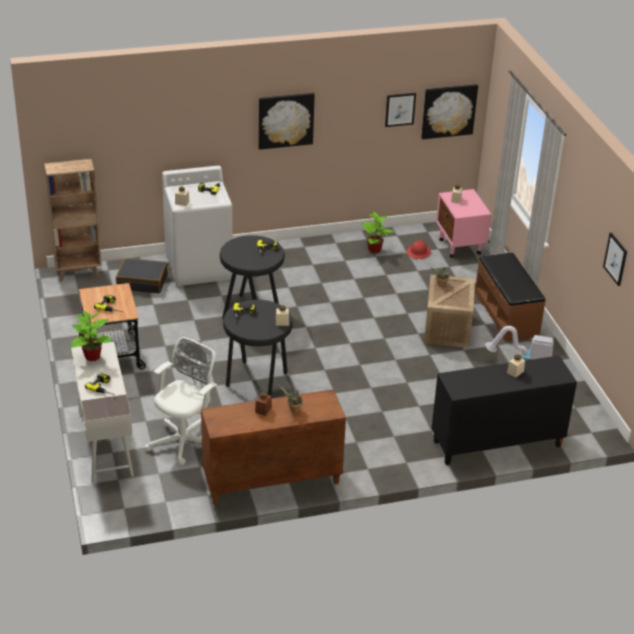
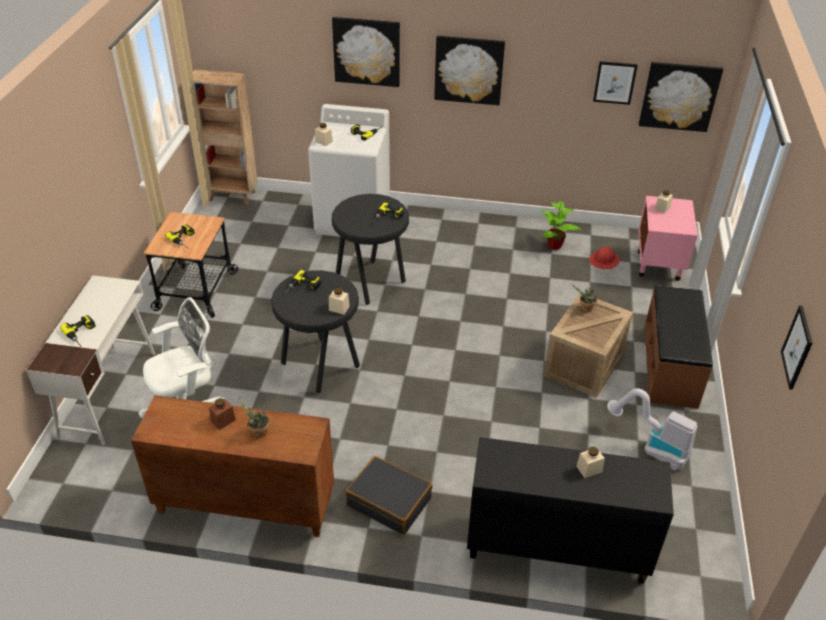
camera: 25 degrees right, 5 degrees up
(92, 356) = (103, 292): potted plant -> none
(142, 282) = (285, 221): black suitcase -> black suitcase (389, 501)
(200, 120) = (367, 51): none -> picture

